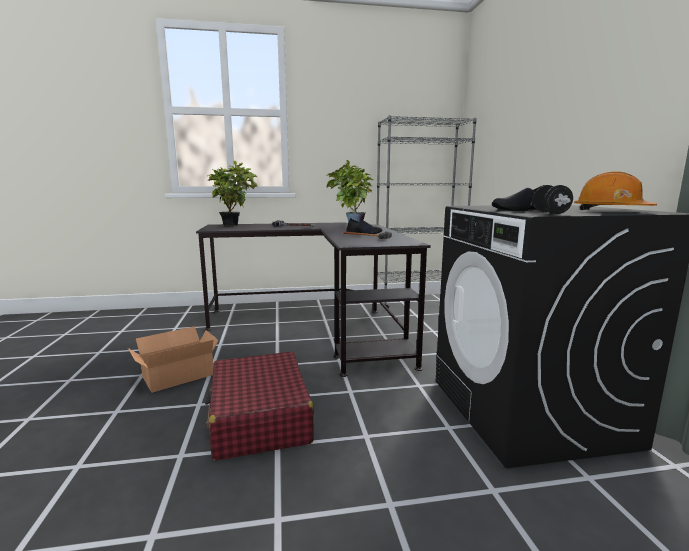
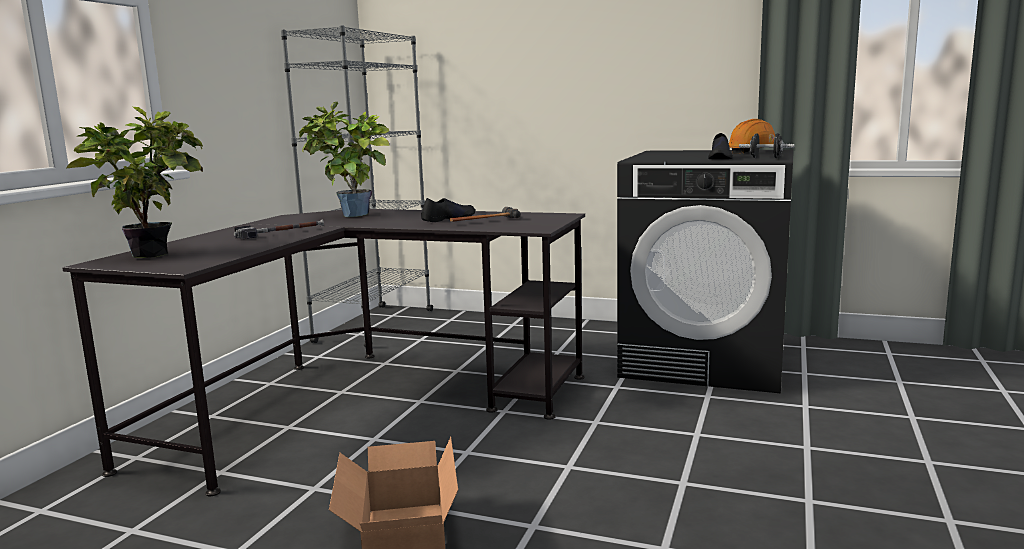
camera: 60 degrees left, 0 degrees up
(259, 417) = (612, 485): red suitcase -> none

